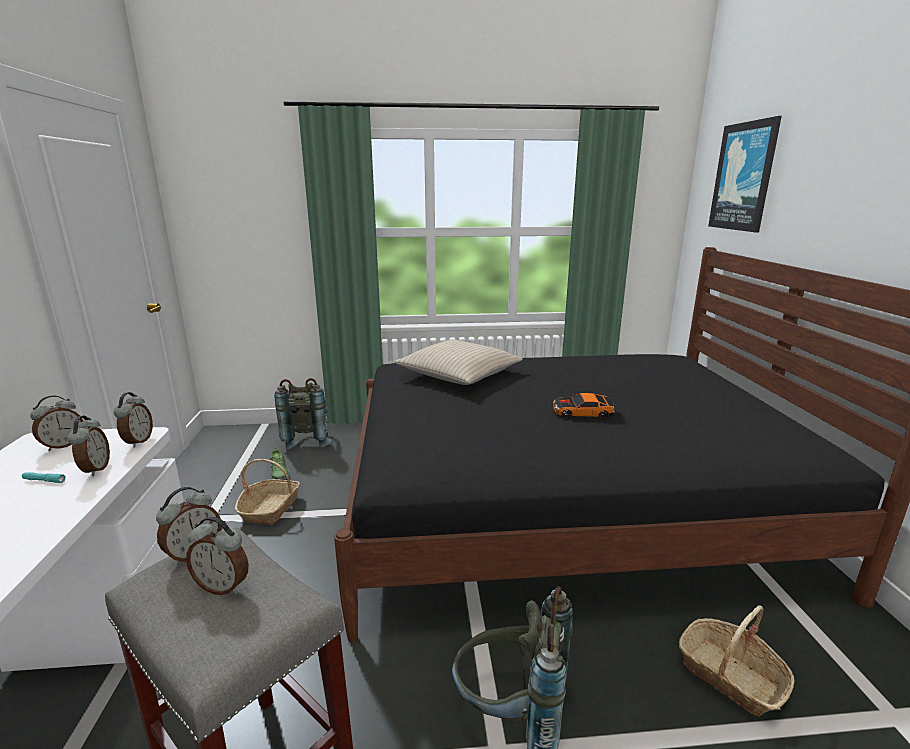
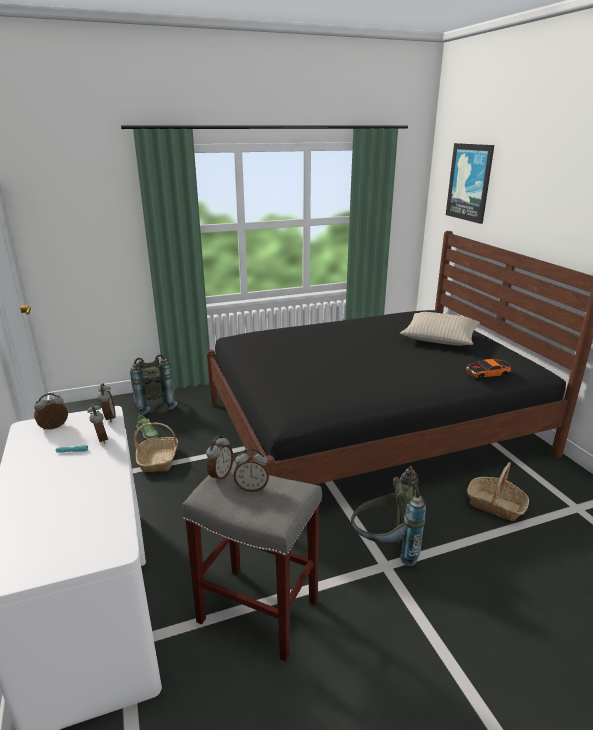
camera: 15 degrees left, 5 degrees up
(63, 445) = (54, 428): alarm clock -> alarm clock turned 150 degrees counterclockwise
(458, 374) = (290, 341): beige pillow -> beige pillow (439, 337)
(582, 412) = (389, 360): toy car -> toy car (487, 373)

